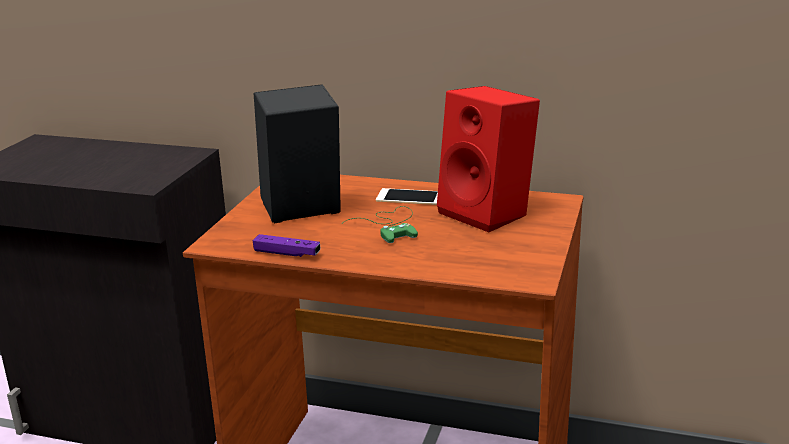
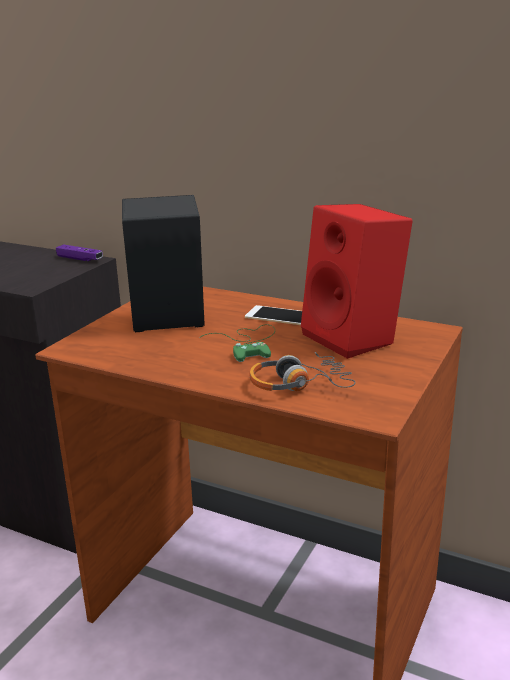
camera: 10 degrees right, 0 degrees up
(287, 253) = (132, 364): purple game controller -> purple game controller (80, 259)
(453, 259) = (299, 384): none -> headphones

